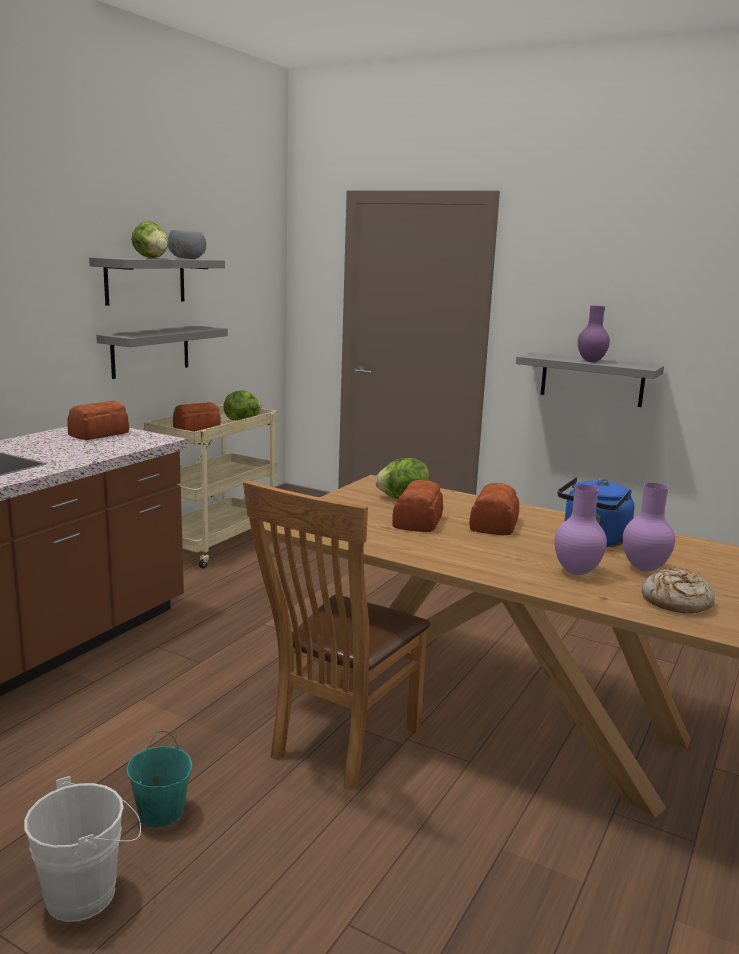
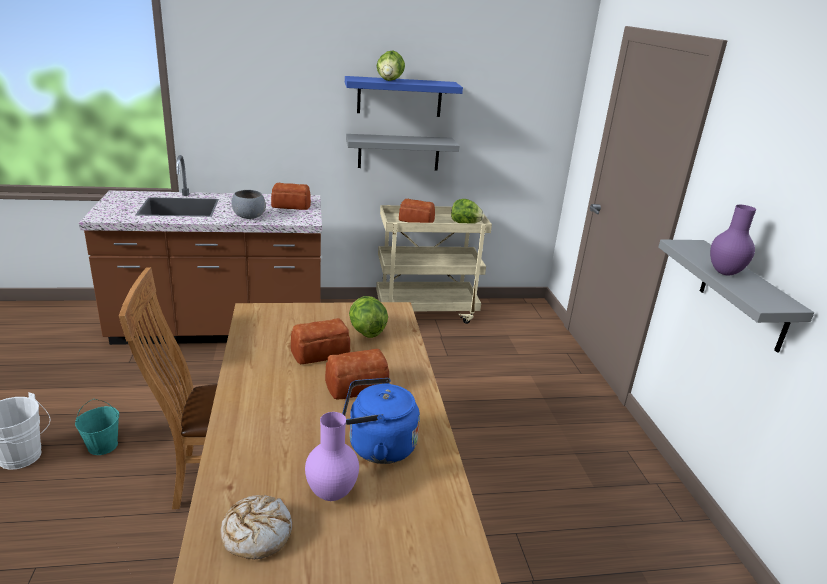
camera: 50 degrees right, 10 degrees up
(145, 280) = (399, 97): grey shelf -> blue shelf
(187, 258) = (432, 82): grey bowl -> grey bowl (249, 217)
(576, 572) = (279, 456): purple vase -> none

